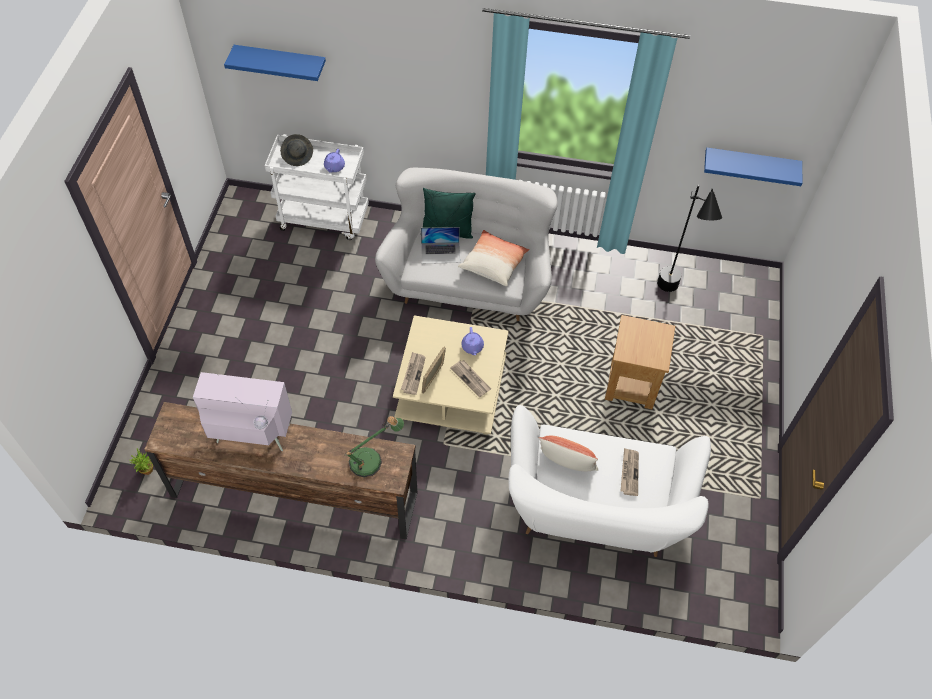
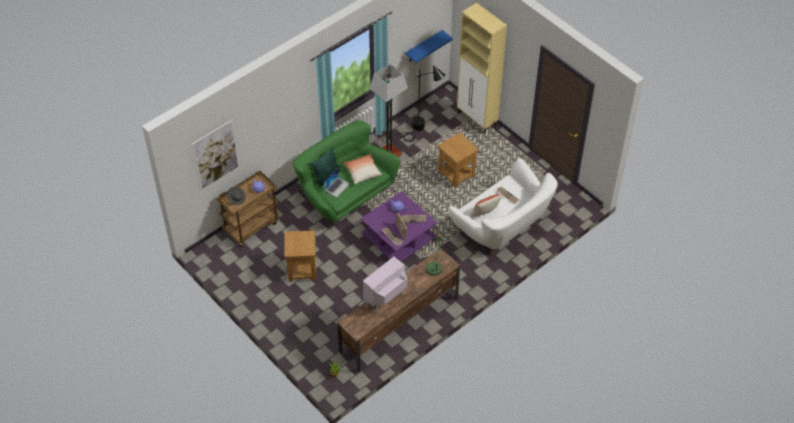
camera: 50 degrees left, 5 degrees down
(281, 63) = (216, 155): blue shelf -> picture
(299, 316) = (302, 270): none -> brown side table
(325, 219) = (251, 226): white cart -> brown cart
(453, 388) = (398, 236): beige coffee table -> purple coffee table
(469, 280) = (345, 194): white sofa -> green sofa
(597, 280) = (392, 149): none -> floor lamp
(756, 344) = (477, 120): none -> beige cabinet

